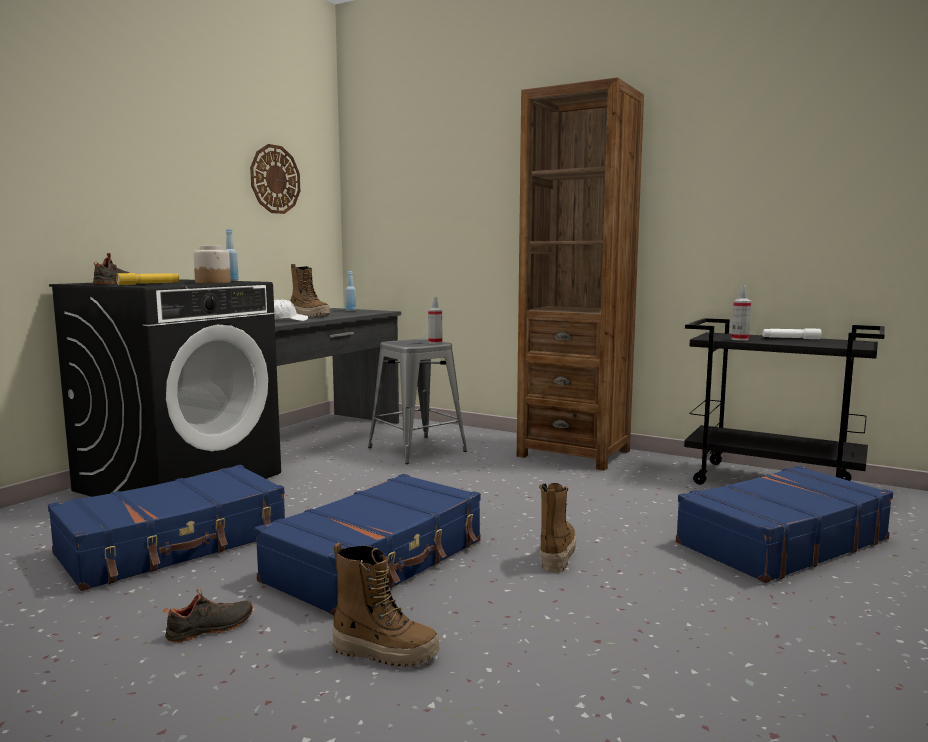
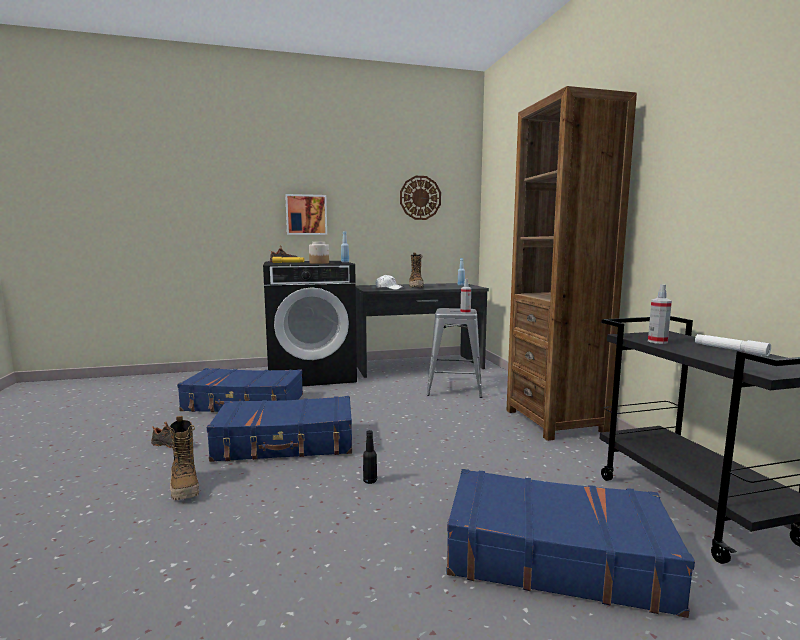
camera: 45 degrees right, 0 degrees up
(115, 196) = (306, 215): none -> picture
(556, 554) = (370, 481): boot -> black bottle

